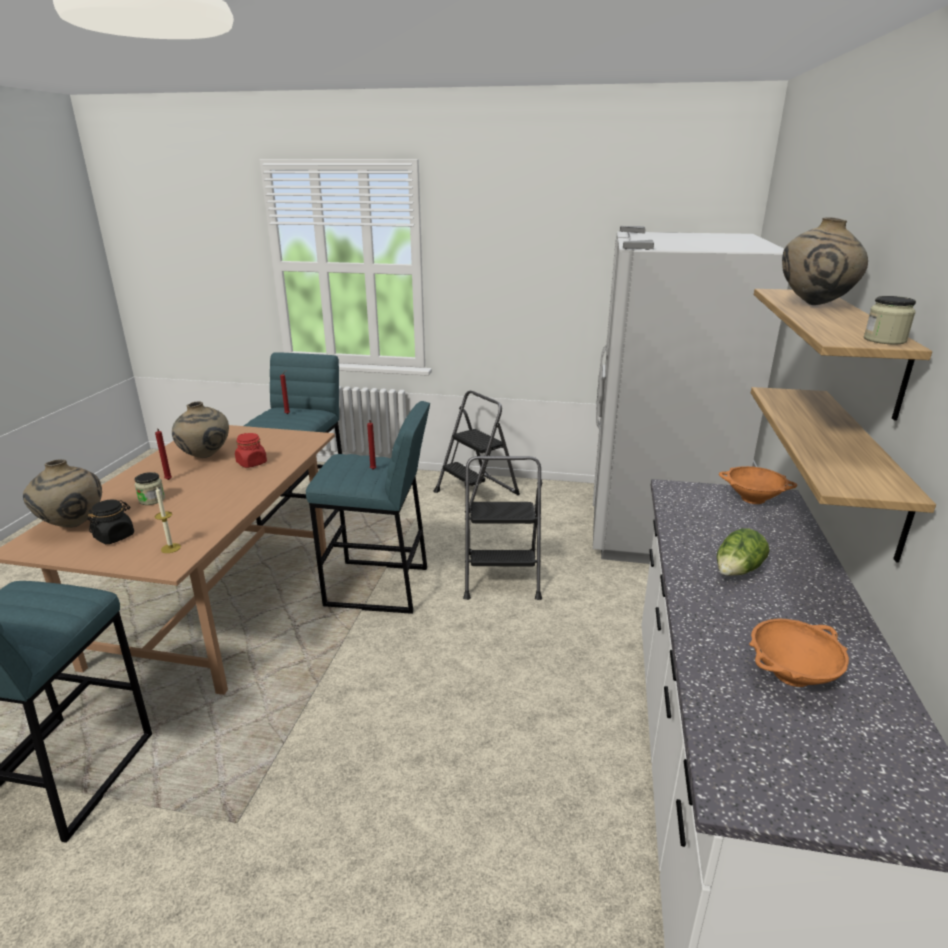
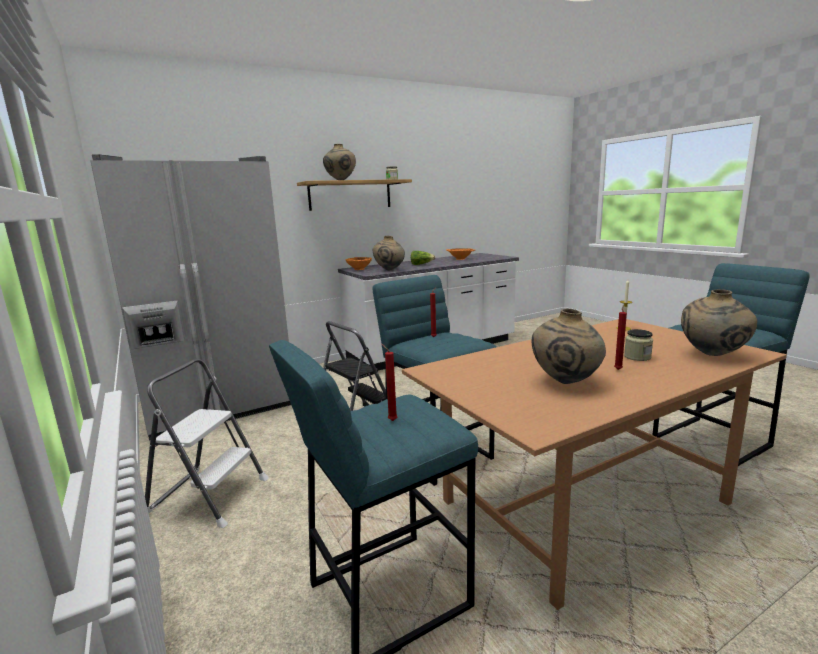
camera: 130 degrees left, 10 degrees down
(114, 536) = (668, 341): black jar -> none
(252, 463) = (522, 362): red jar -> none
(479, 492) = (205, 495): black step ladder -> white step ladder
(688, 512) = (389, 270): none -> beige vase
(861, 468) = (377, 232): shelf -> none

